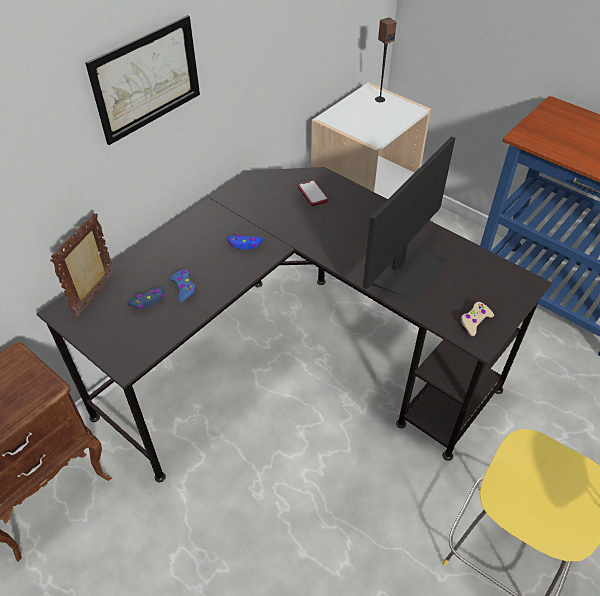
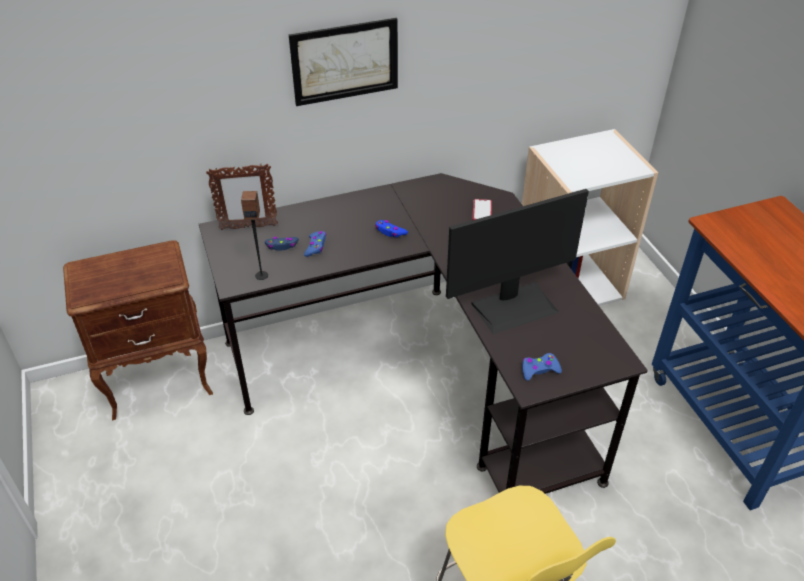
camera: 30 degrees right, 5 degrees down
(96, 295) = (248, 227): picture frame -> picture frame turned 150 degrees counterclockwise
(379, 99) = (612, 148): speaker -> speaker (261, 275)
(474, 321) = (539, 370): beige game controller -> blue game controller

